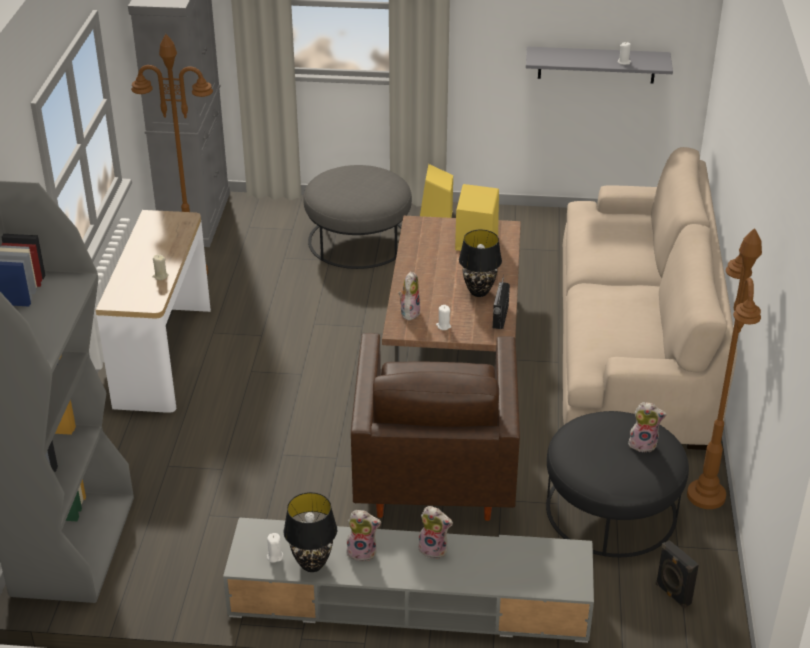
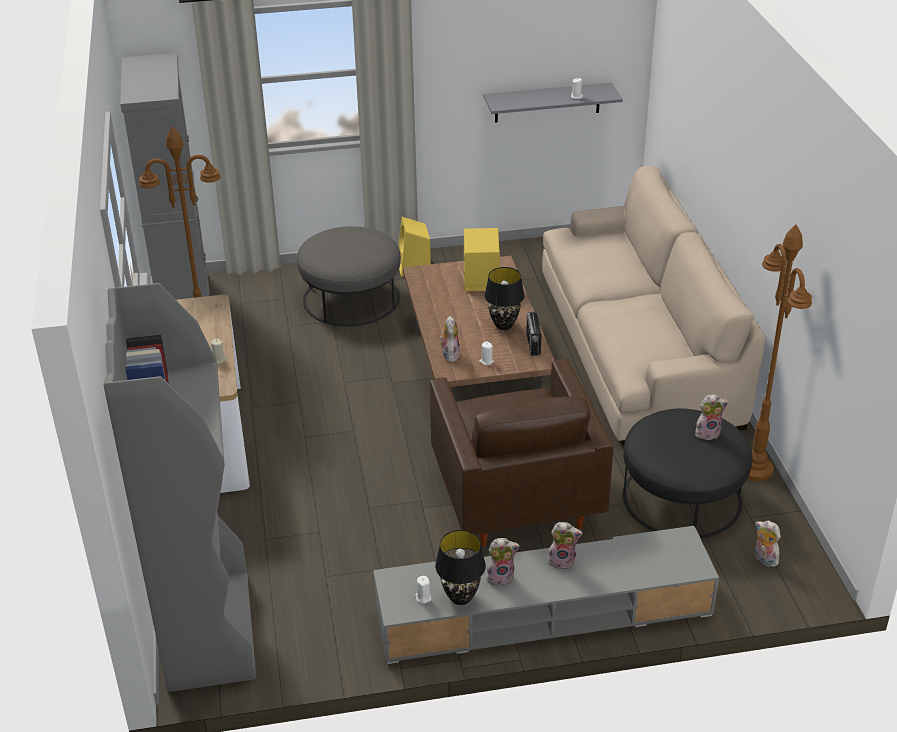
camera: 15 degrees left, 0 degrees up
(672, 594) = (764, 559): black speaker -> plush toy

